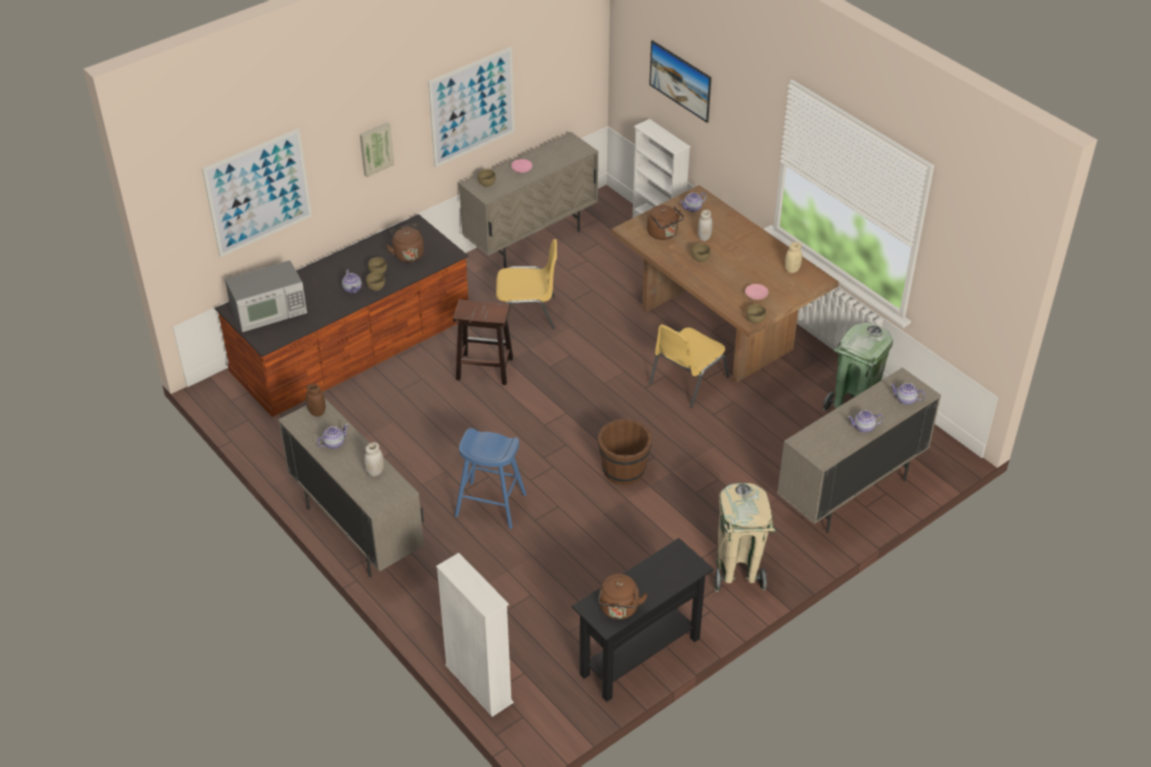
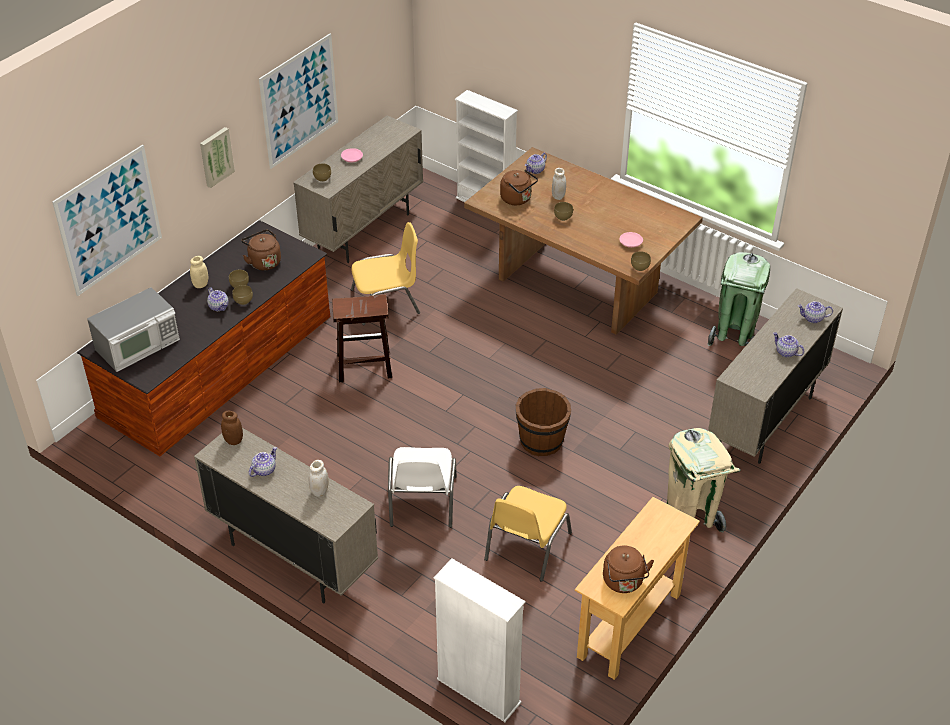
camera: 15 degrees left, 0 degrees up
(491, 505) = (422, 502): blue stool -> white chair
(640, 656) = (629, 625): black console table -> beige console table
(679, 92) = (501, 56): picture -> none
(687, 380) = (568, 341): yellow chair -> yellow chair (526, 547)
(792, 269) = (654, 213): beige jar -> beige jar (200, 284)
(863, 427) = (786, 352): teapot -> teapot turned 60 degrees clockwise

